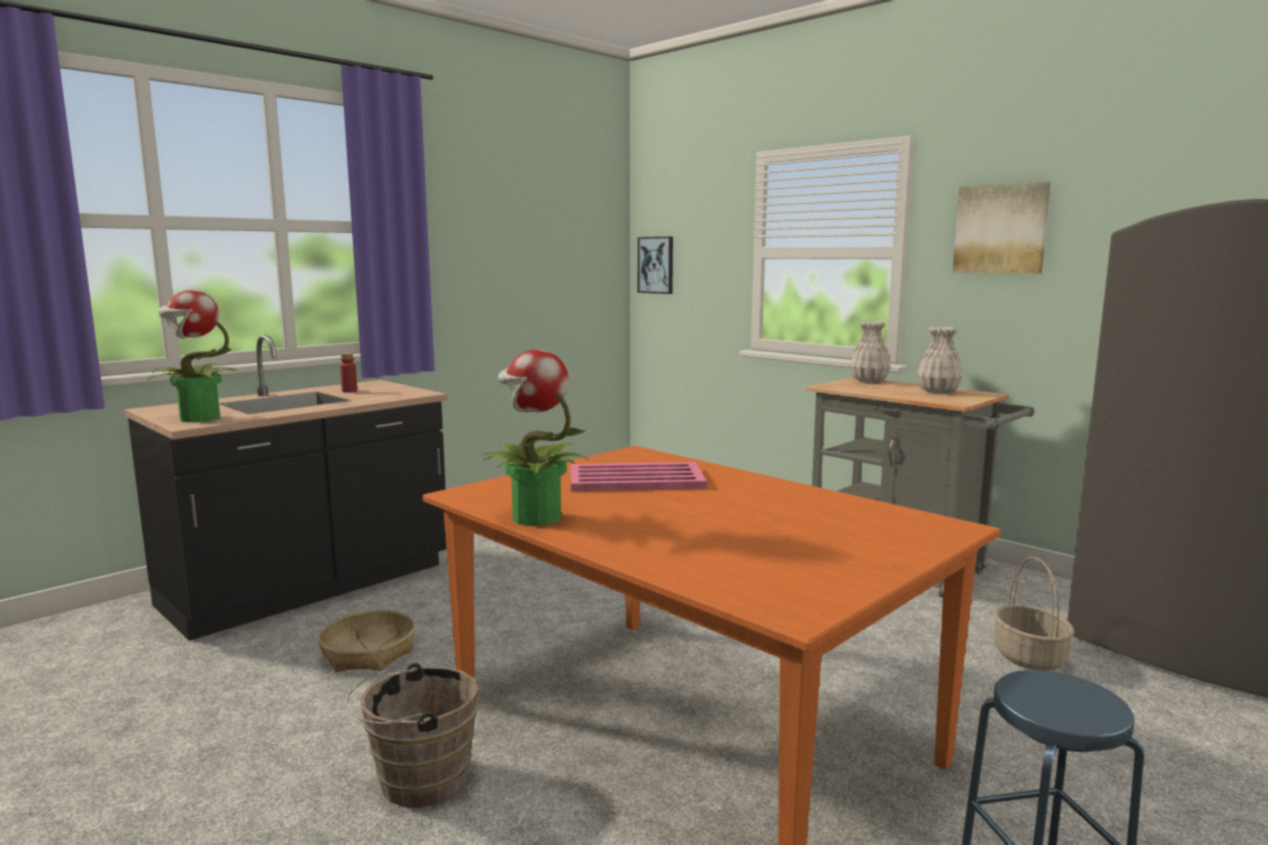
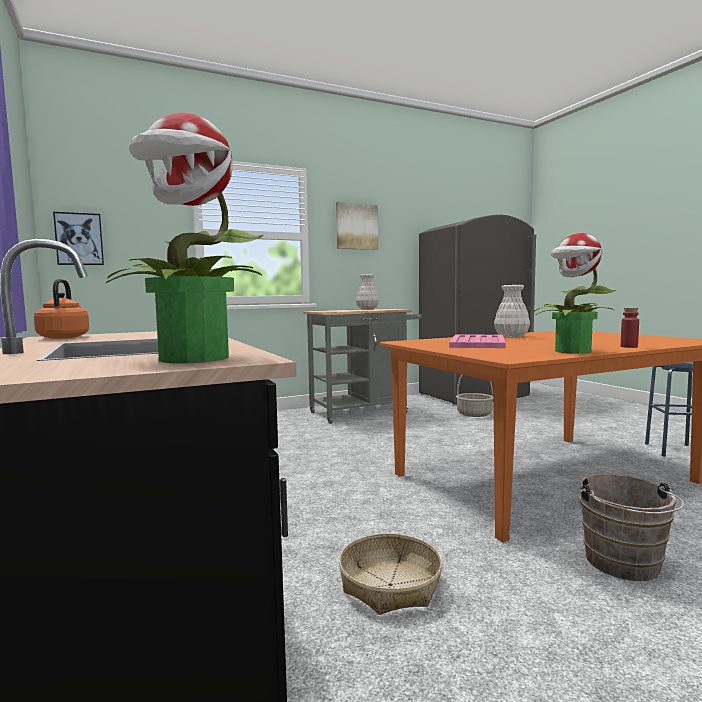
camera: 70 degrees left, 5 degrees down
(349, 391) = (100, 338): red bottle -> red bottle (629, 346)
(365, 385) = (64, 337): none -> orange kettle
(869, 381) = (322, 310): white vase -> white vase (511, 336)

